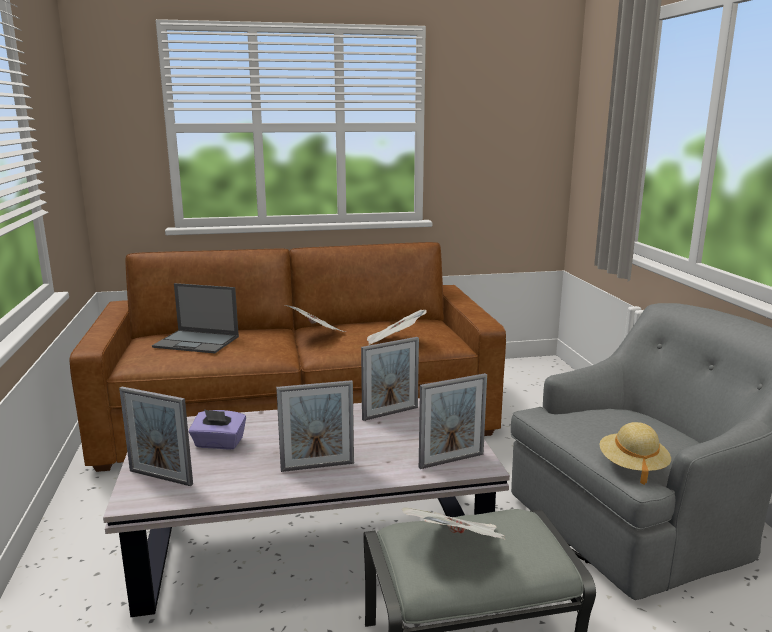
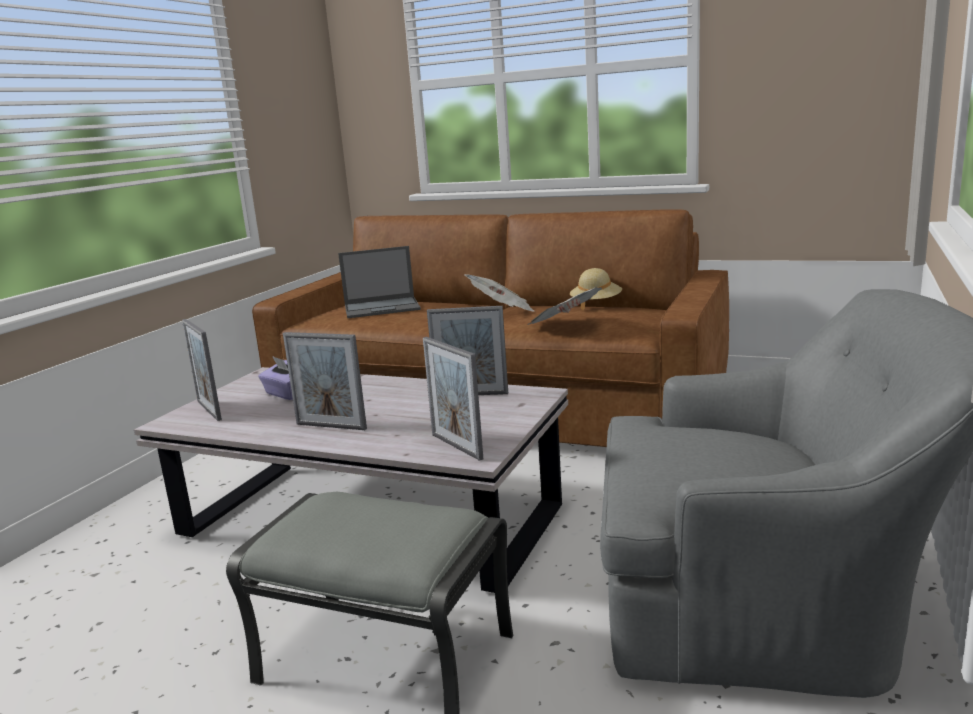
camera: 35 degrees right, 0 degrees up
(197, 342) = (383, 308): laptop -> laptop turned 60 degrees counterclockwise
(451, 460) = (456, 446): picture frame -> picture frame turned 45 degrees clockwise
(457, 547) = (345, 522): newspaper -> none
(632, 466) = (652, 495): beige hat -> beige hat (596, 304)

